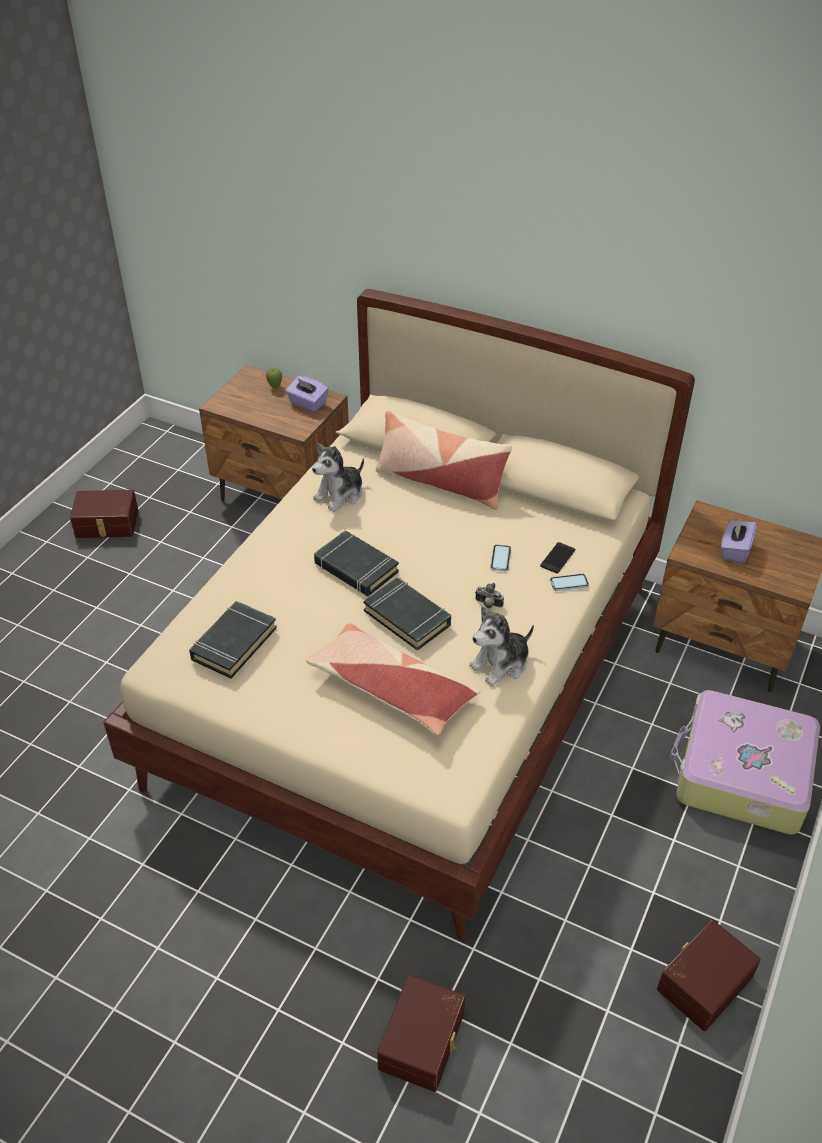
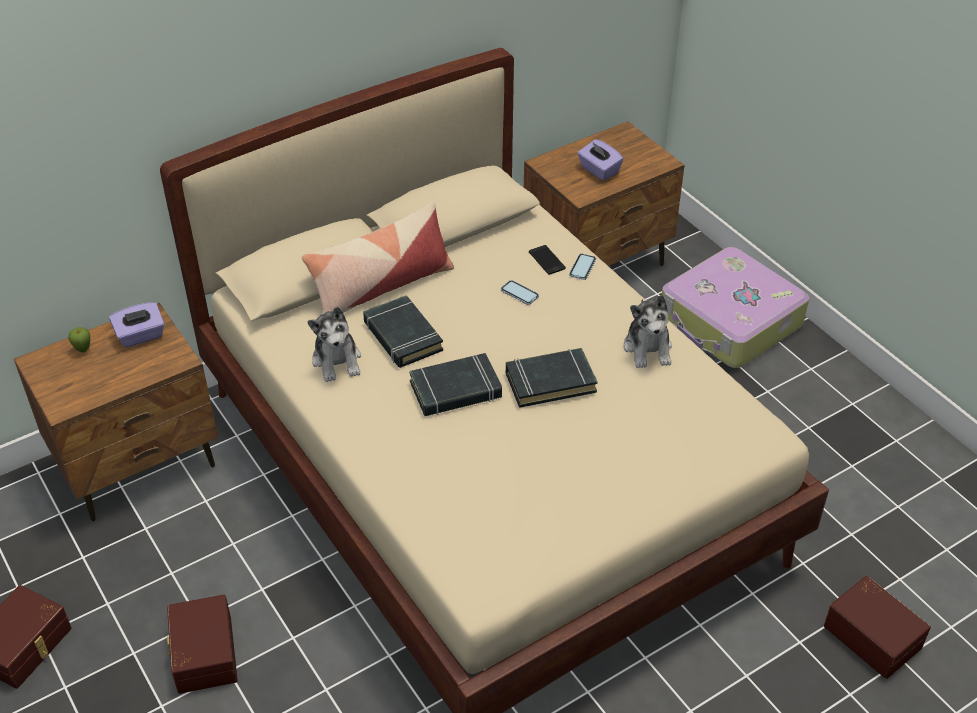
camera: 60 degrees left, 0 degrees up
(233, 643) = (495, 517): black book -> black book (402, 336)
(391, 688) = (630, 429): pillow -> none
(488, 604) = (571, 325): camera -> none
(702, 981) = (898, 440): brown storage box -> brown storage box (202, 654)

